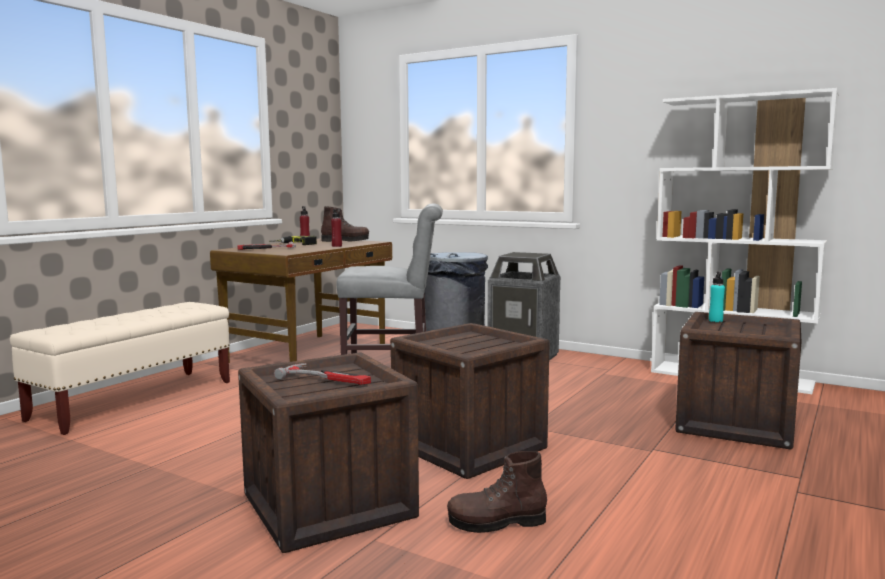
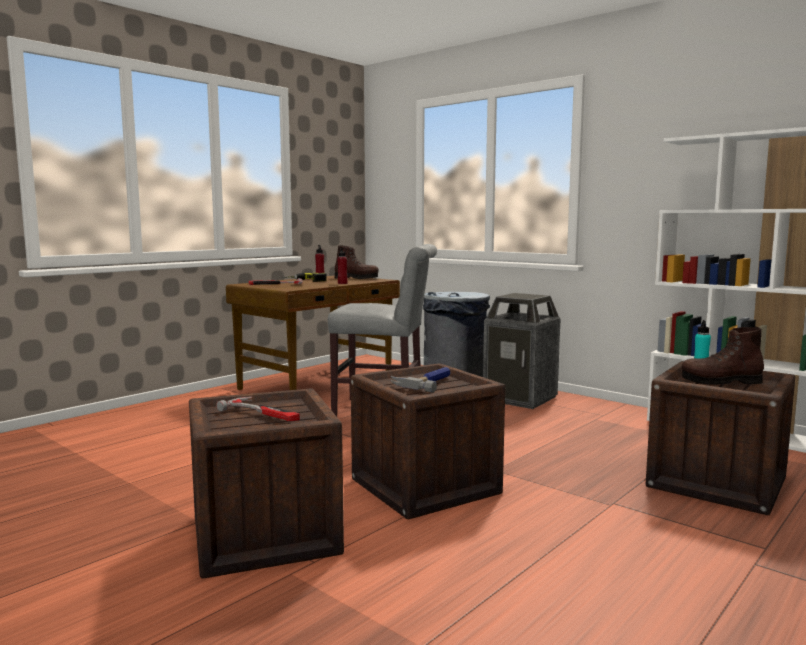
camera: 10 degrees right, 0 degrees up
(135, 400) = (145, 420): beige bench -> none
(469, 342) = (427, 382): none -> hammer
(497, 523) = (417, 567): brown boot -> brown boot (721, 381)

